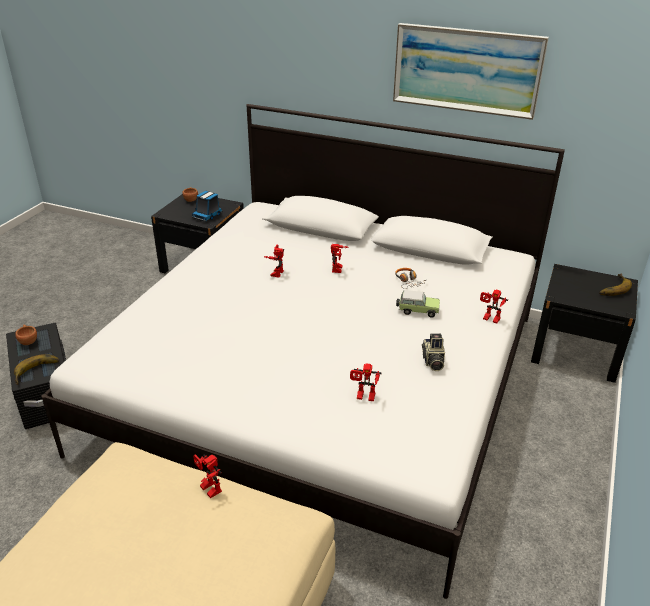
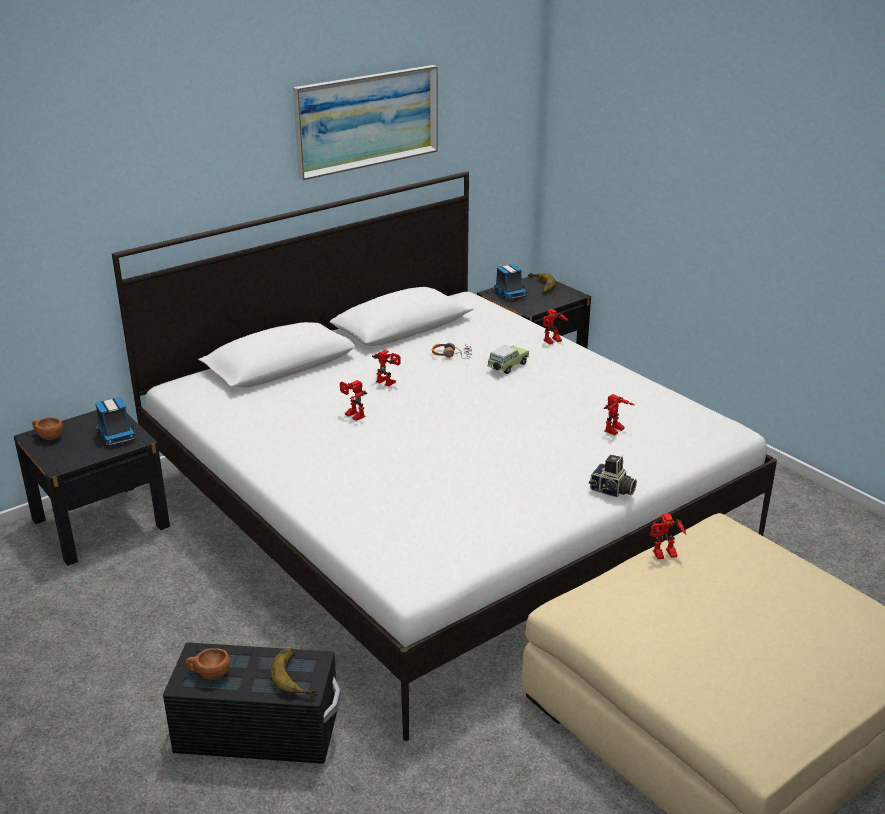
camera: 60 degrees left, 5 degrees down
(432, 361) = (591, 385): camera -> camera (612, 491)
(574, 278) = (509, 294): none -> toy truck

